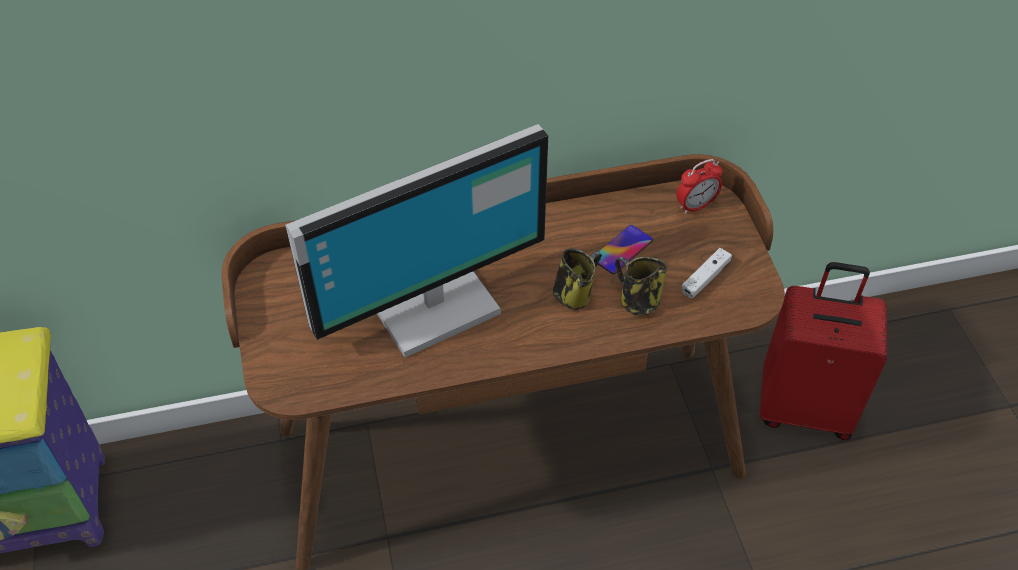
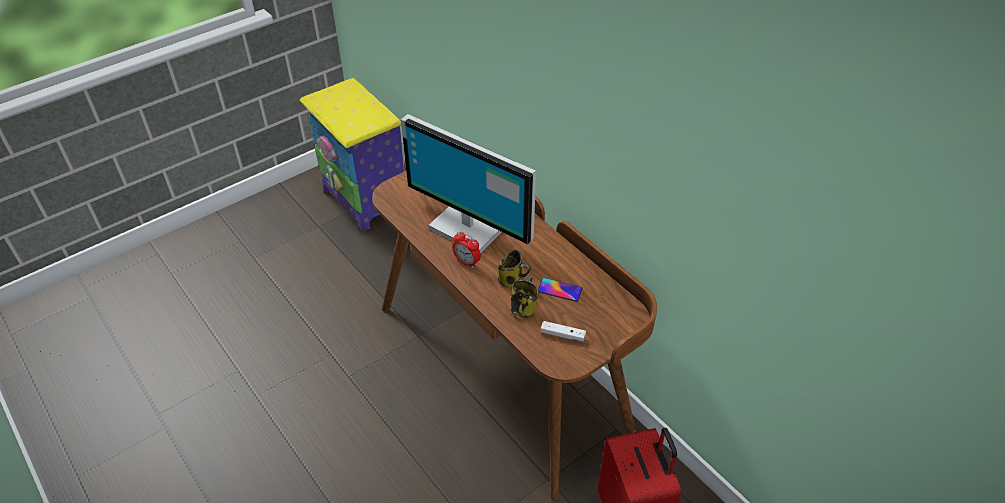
camera: 65 degrees right, 5 degrees down
(695, 206) = (621, 314): alarm clock -> alarm clock (467, 262)

